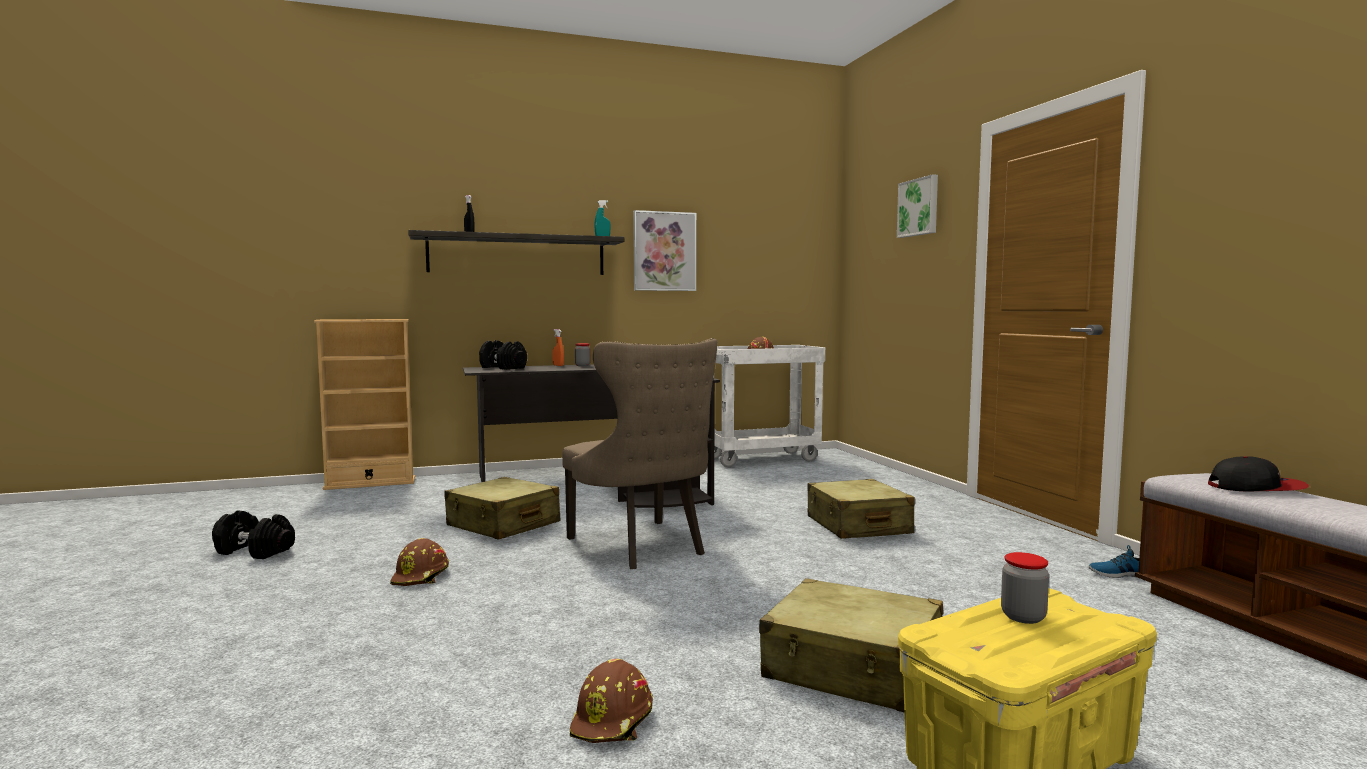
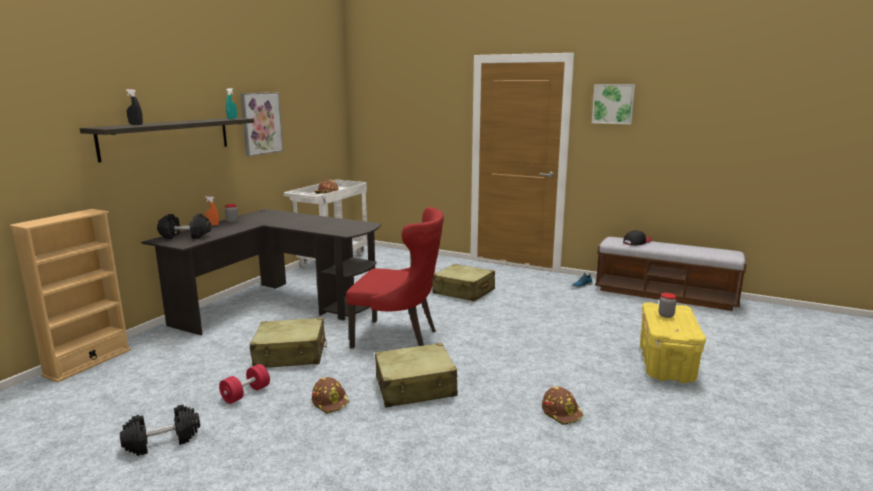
camera: 45 degrees left, 10 degrees up
(388, 541) = (246, 394): none -> red dumbbell
(643, 546) = (399, 337): beige chair -> red chair
(853, 669) = (583, 357): beige suitcase -> beige suitcase (415, 387)
(919, 207) = (425, 95): picture -> picture (613, 103)

